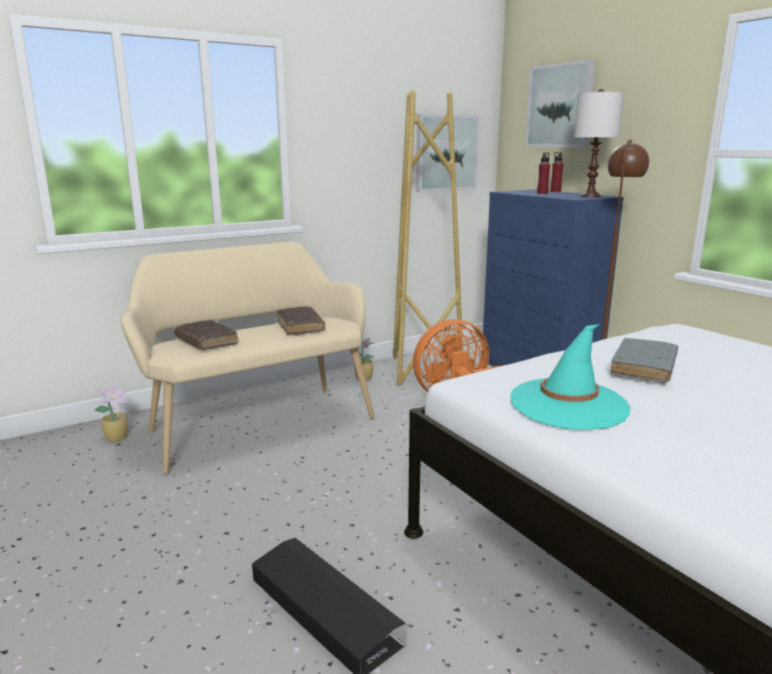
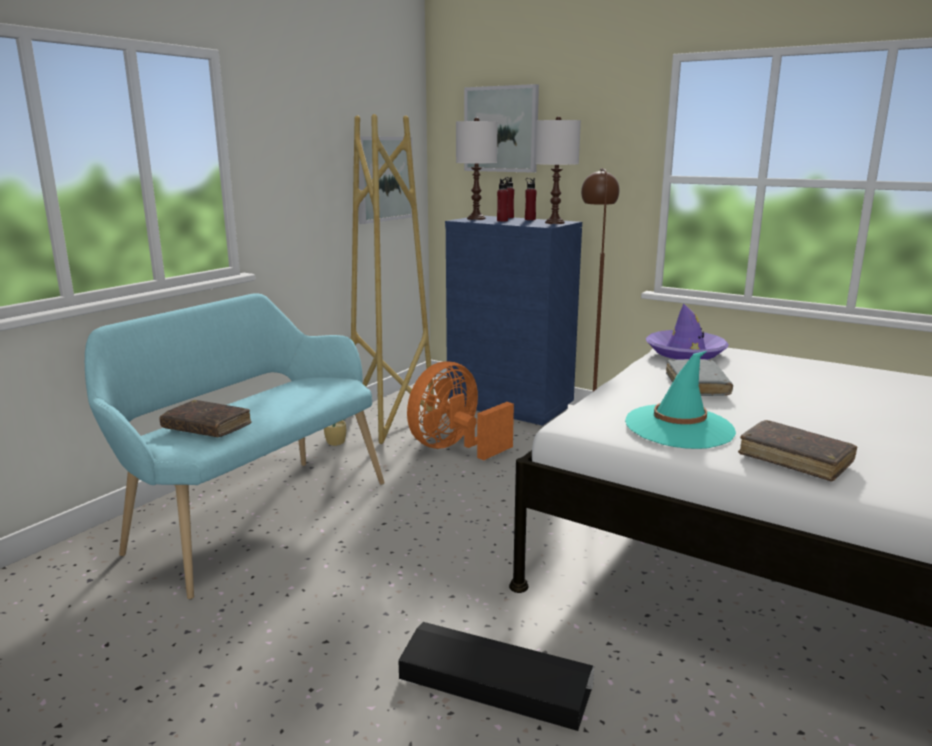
camera: 25 degrees left, 0 degrees up
(117, 437) = (80, 572): potted plant -> none
(257, 422) = (252, 515): beige bench -> turquoise bench
(300, 327) = (300, 393): brown book -> brown book (795, 459)
(522, 191) = (476, 218): none -> white table lamp
(573, 193) = (530, 219): none -> red bottle
(670, 335) = (685, 352): none -> purple hat

